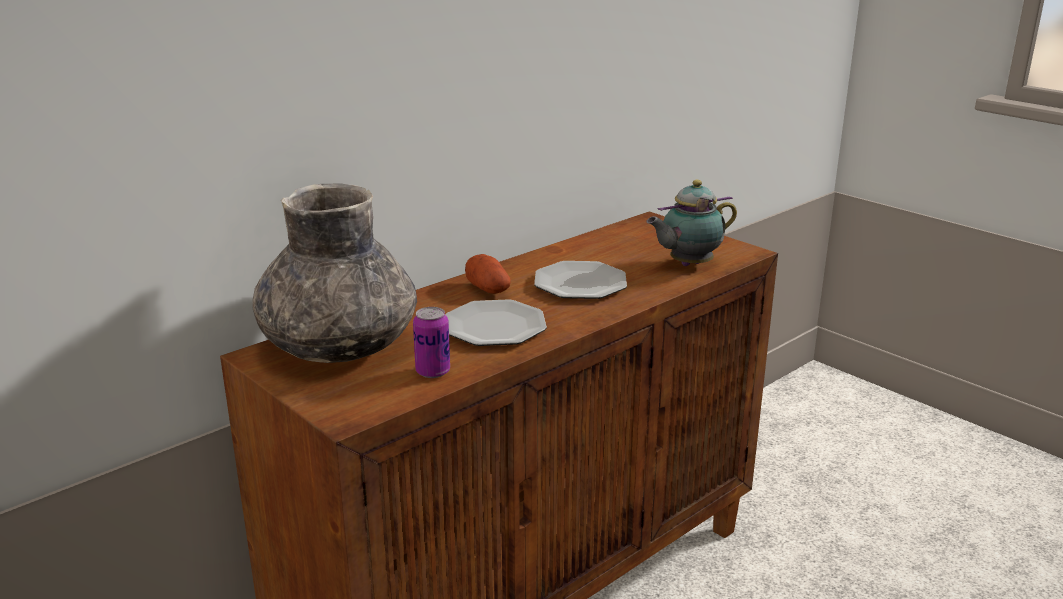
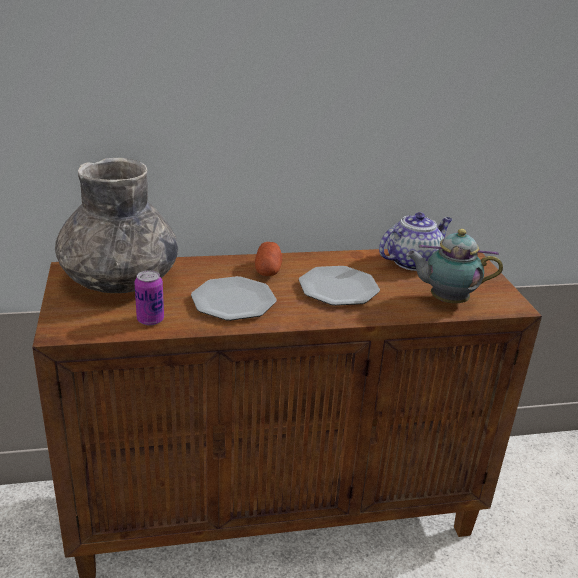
camera: 30 degrees right, 5 degrees up
(614, 240) = (412, 261): none -> teapot

